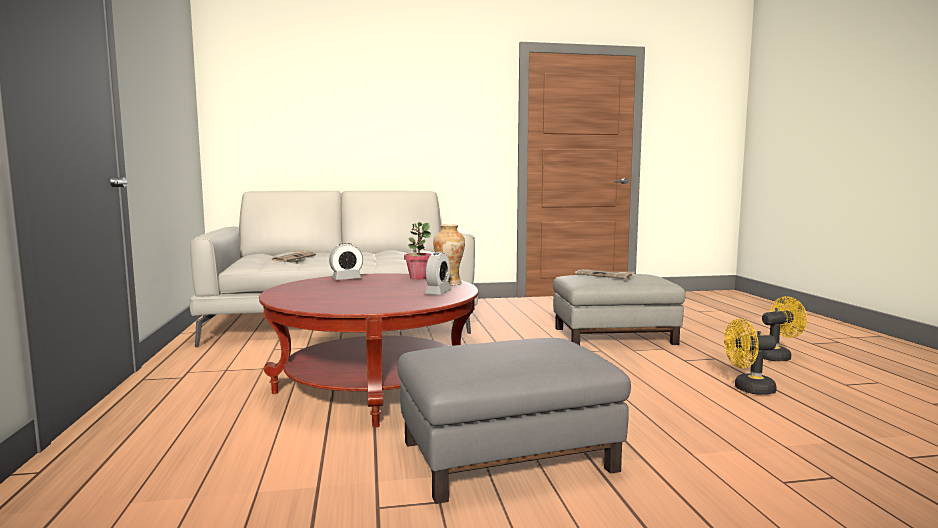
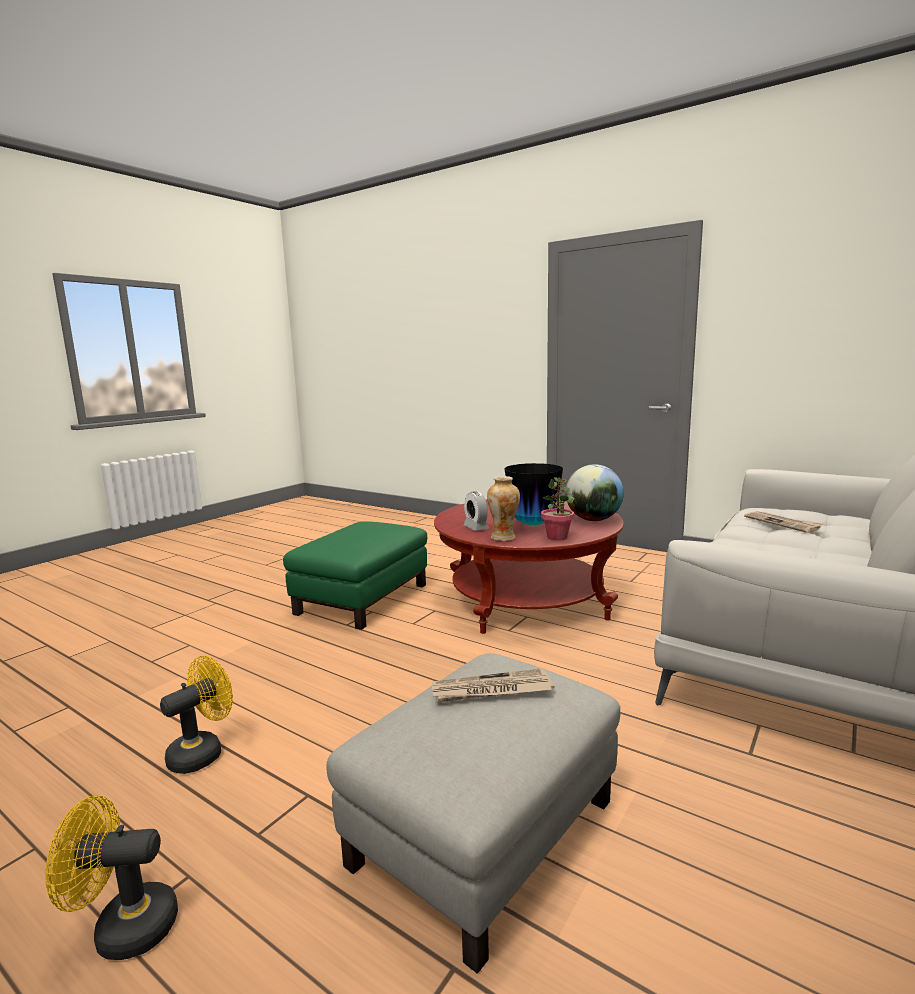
camera: 135 degrees right, 5 degrees up
(346, 279) = (593, 520): alarm clock -> globe
(392, 285) = (533, 524): none -> vase
(507, 456) = (362, 599): grey ottoman -> green ottoman
(777, 356) = (123, 928): yellow fan -> yellow fan turned 60 degrees clockwise

